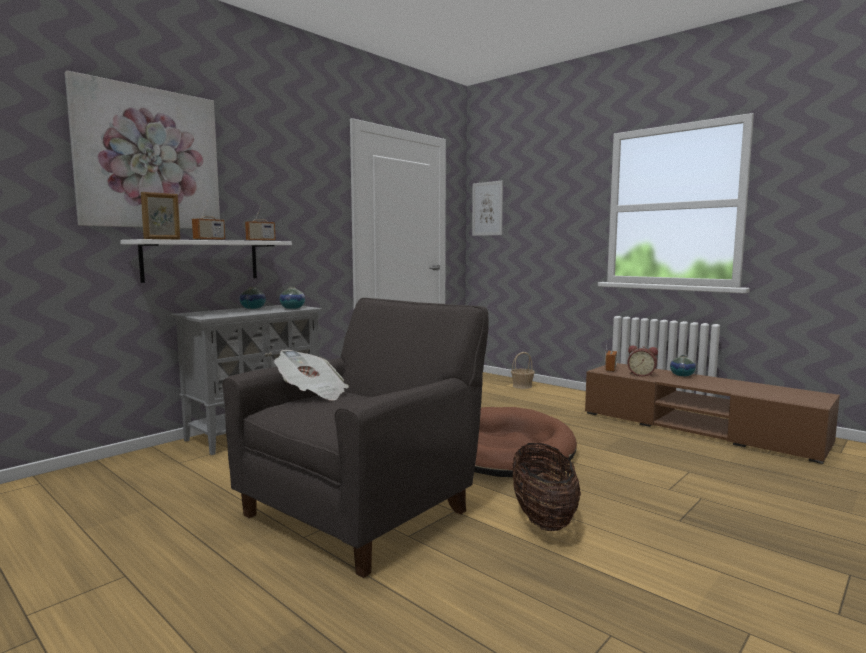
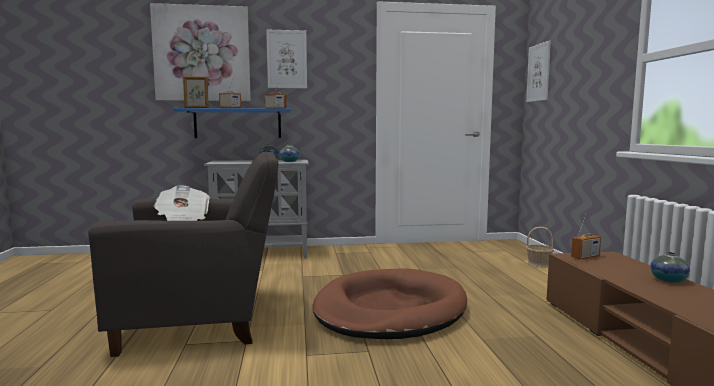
camera: 40 degrees right, 0 degrees up
(201, 260) = (238, 124): white shelf -> blue shelf
(260, 176) = (287, 59): none -> picture
(543, 518) = (287, 371): basket -> none
(641, 374) = (608, 269): alarm clock -> none

